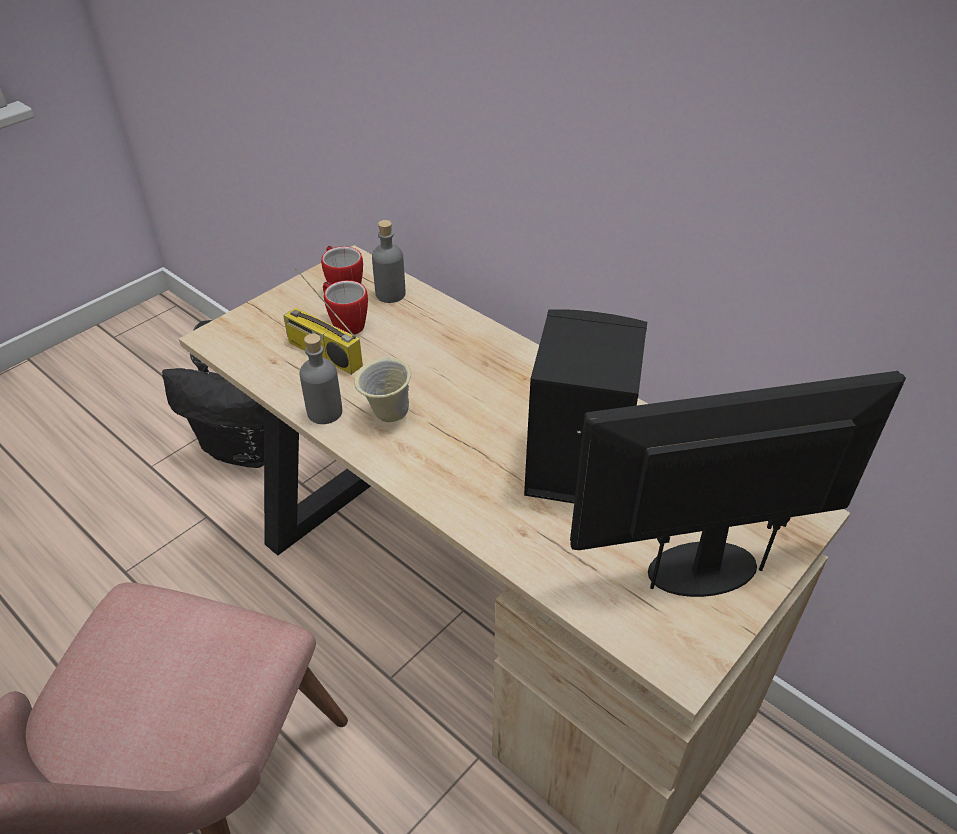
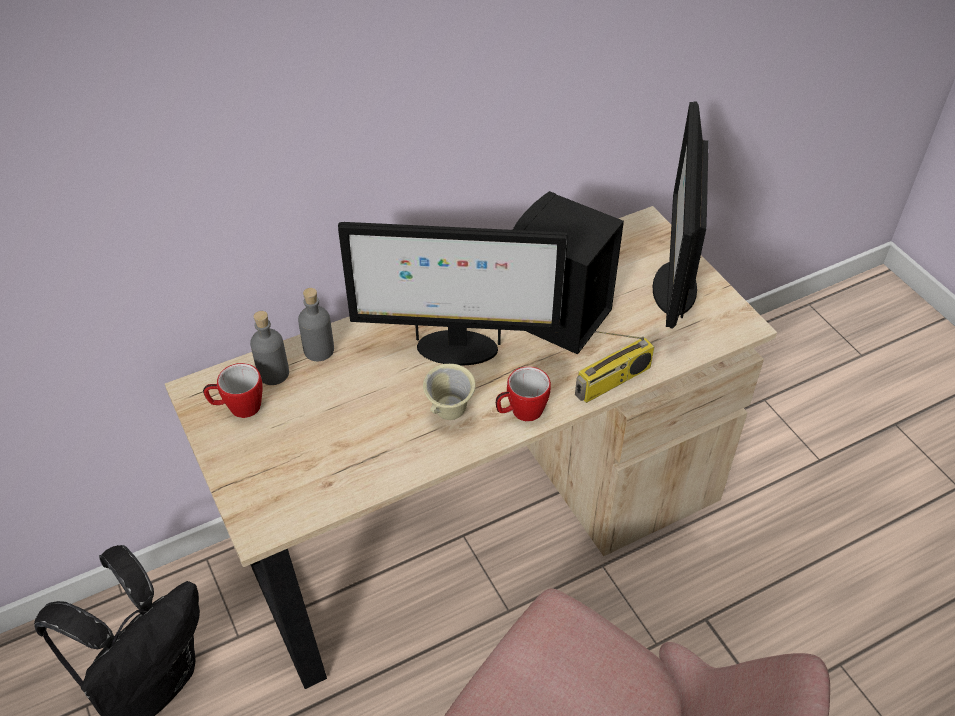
camera: 70 degrees left, 5 degrees up
(322, 354) = (338, 443): radio -> radio (612, 382)
(324, 412) = (424, 457): grey bottle -> grey bottle (319, 350)
(345, 323) = (300, 417): mug -> mug (521, 412)
(481, 396) = (455, 348): none -> monitor

